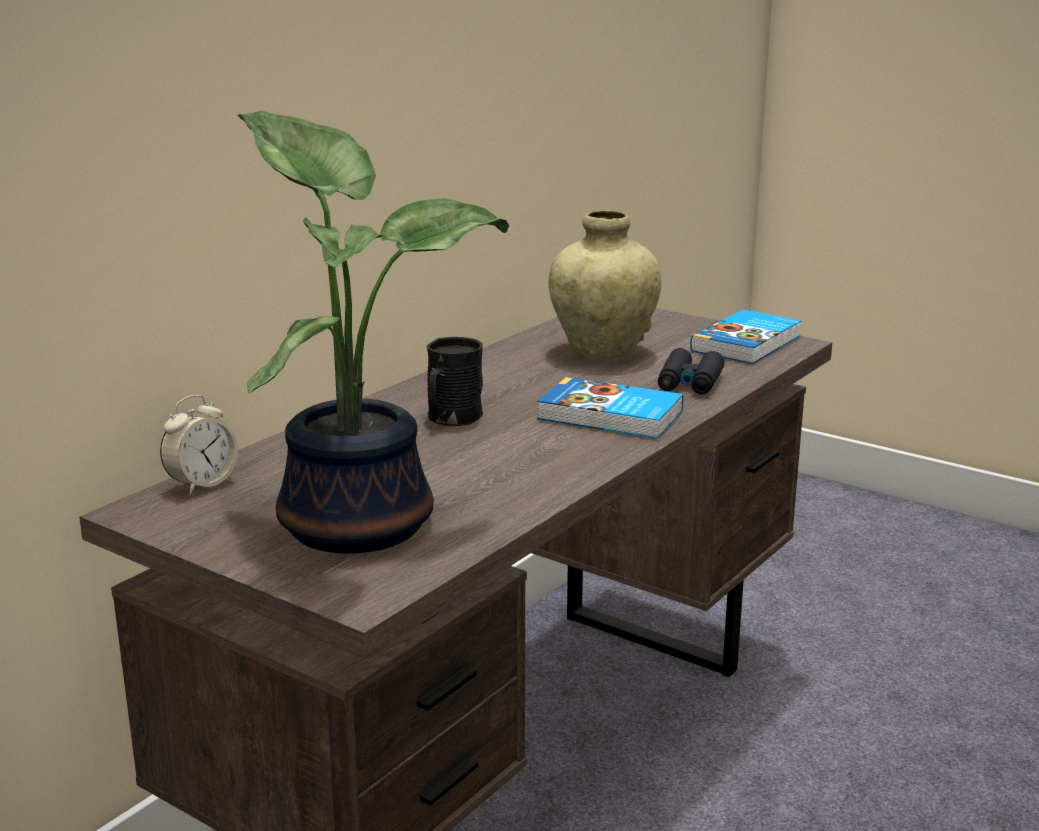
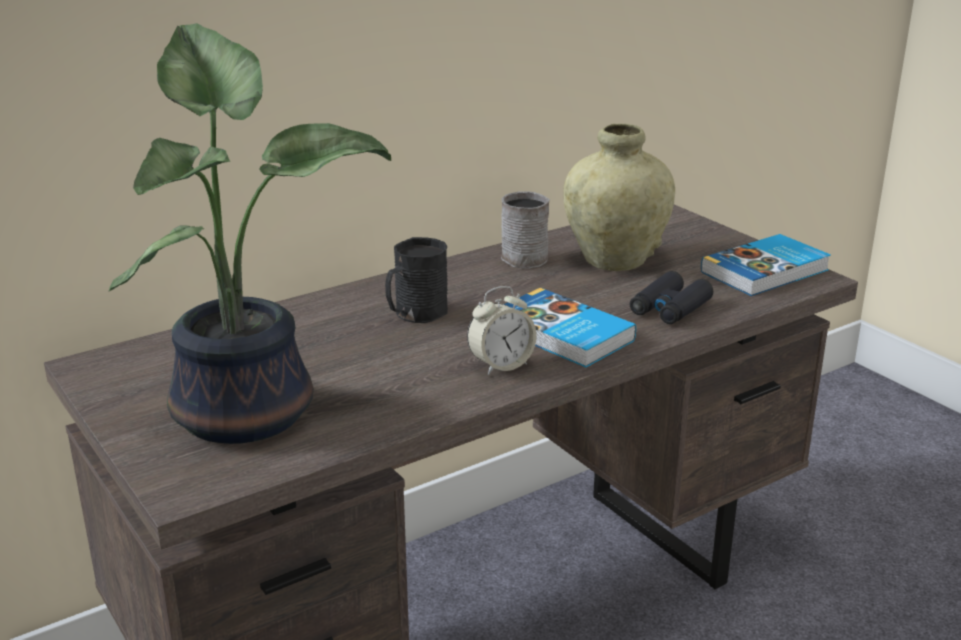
camera: 20 degrees right, 5 degrees up
(202, 483) = (158, 347): alarm clock -> alarm clock (501, 365)
(509, 358) = (521, 256): none -> grey mug

